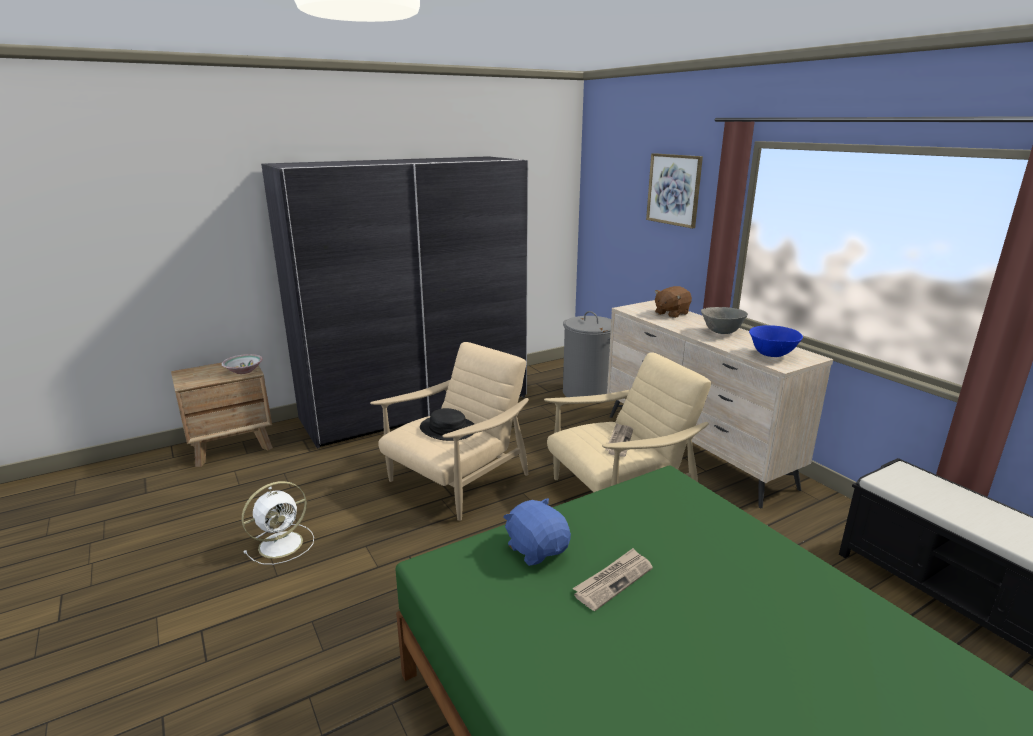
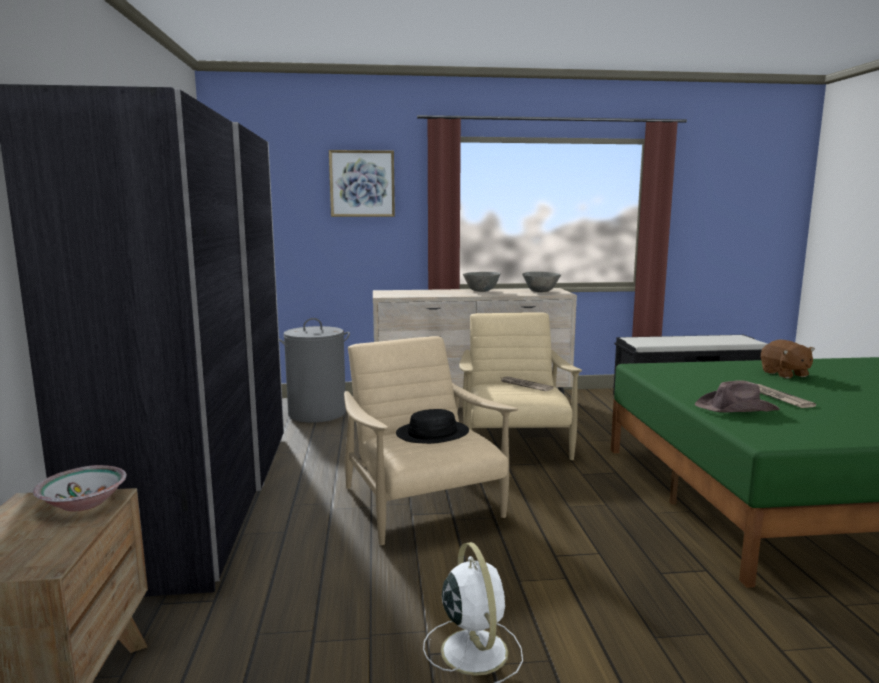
camera: 65 degrees left, 10 degrees down
(537, 549) = (737, 408): blue plush toy -> brown hat
(671, 313) = (417, 292): brown plush toy -> brown plush toy (784, 374)
(772, 355) = (541, 292): blue bowl -> grey bowl

